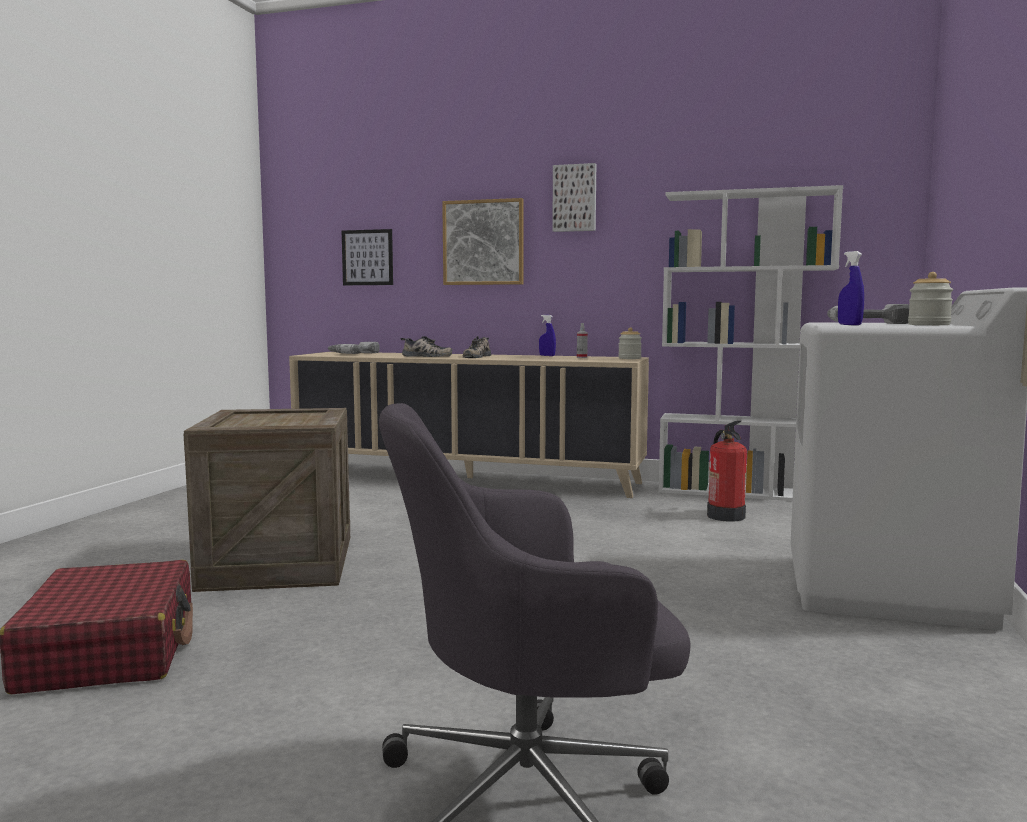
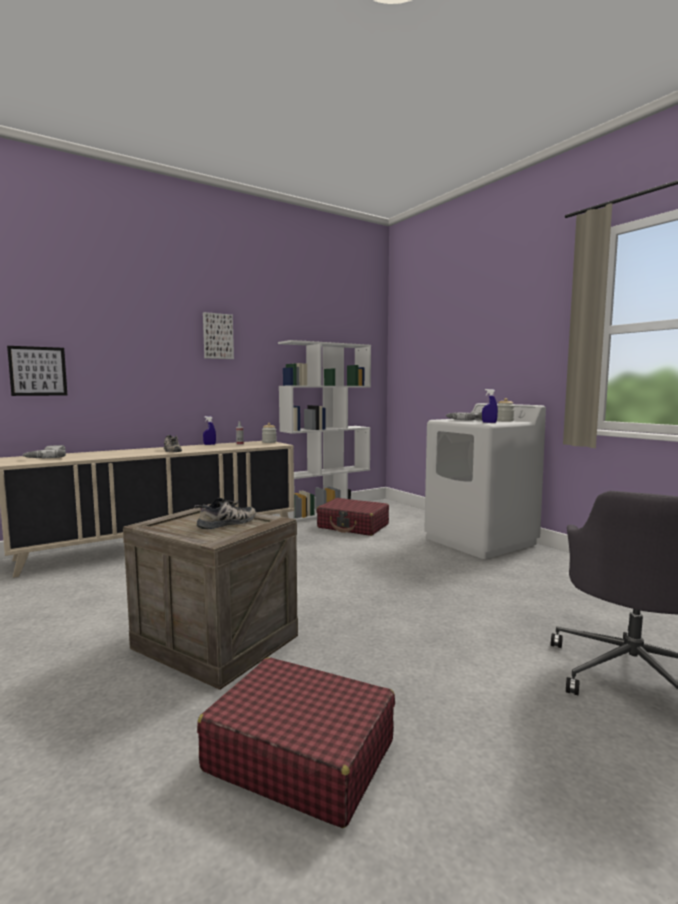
camera: 50 degrees left, 0 degrees up
(426, 356) = (131, 453): shoe -> shoe (227, 523)
(483, 242) = (150, 363): picture -> none
(725, 516) = (353, 526): fire extinguisher -> red suitcase

